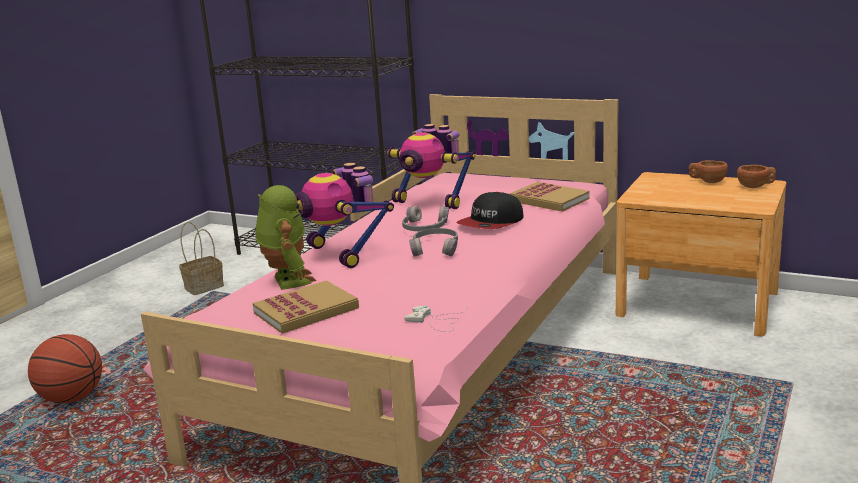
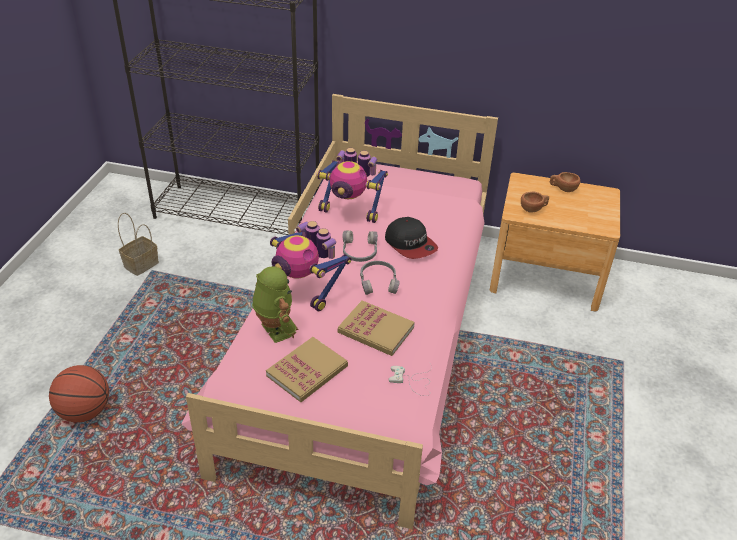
camera: 15 degrees left, 20 degrees up
(491, 223) = (410, 244): cap -> cap turned 60 degrees counterclockwise
(549, 200) = (445, 209): book -> book (376, 330)
(756, 186) = (600, 197): brown cup -> brown cup (533, 209)

